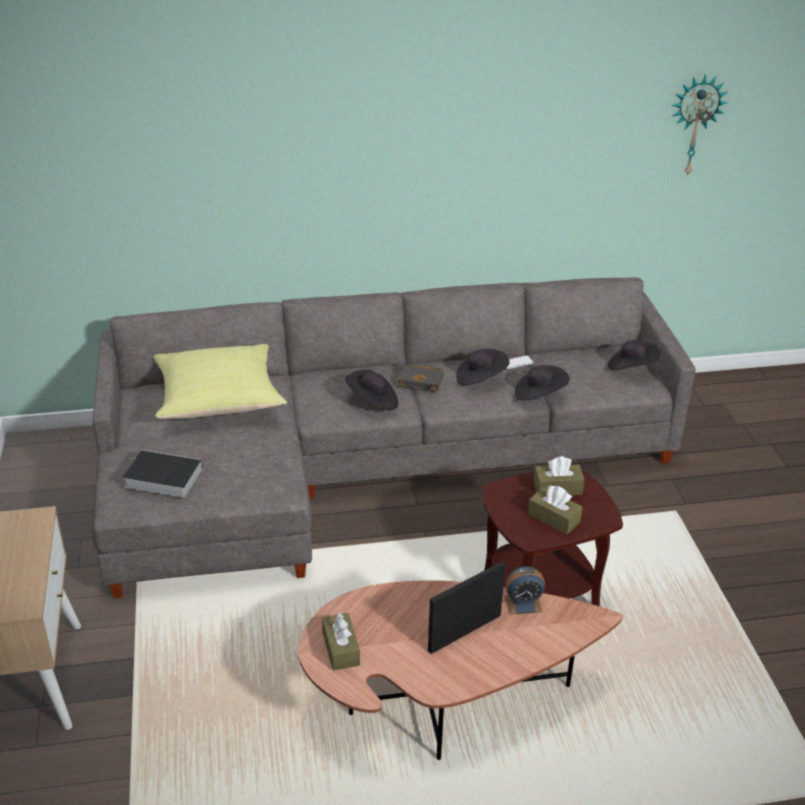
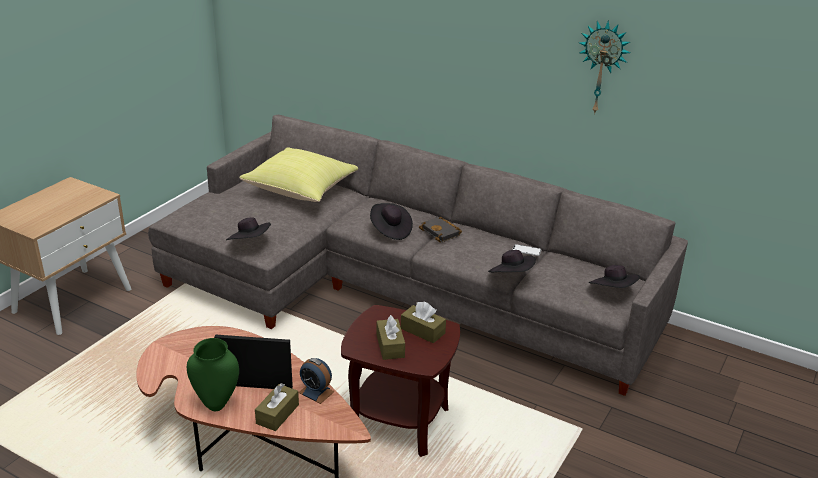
camera: 40 degrees right, 5 degrees down
(161, 477) = (210, 214): book -> none
(341, 649) = (177, 352): brown tissue box -> brown tissue box (277, 414)
(457, 673) = (217, 404): none -> green vase
(480, 378) = (483, 248): black hat -> black hat (250, 242)
(694, 125) = (755, 89): wall clock -> wall clock (602, 67)

